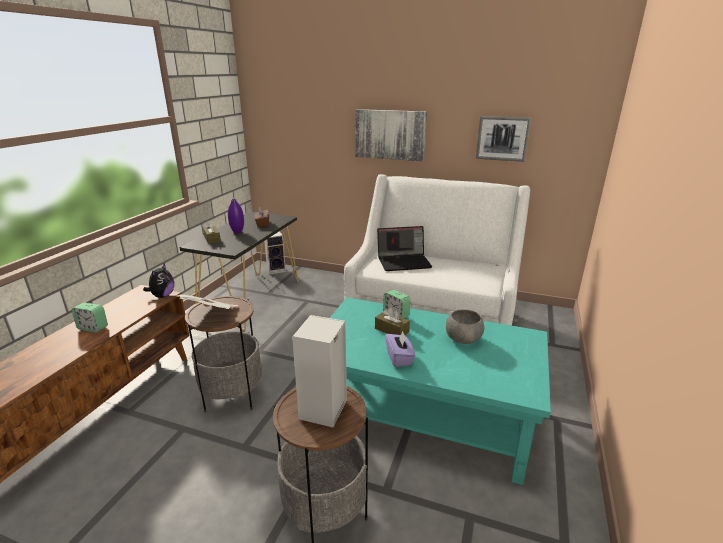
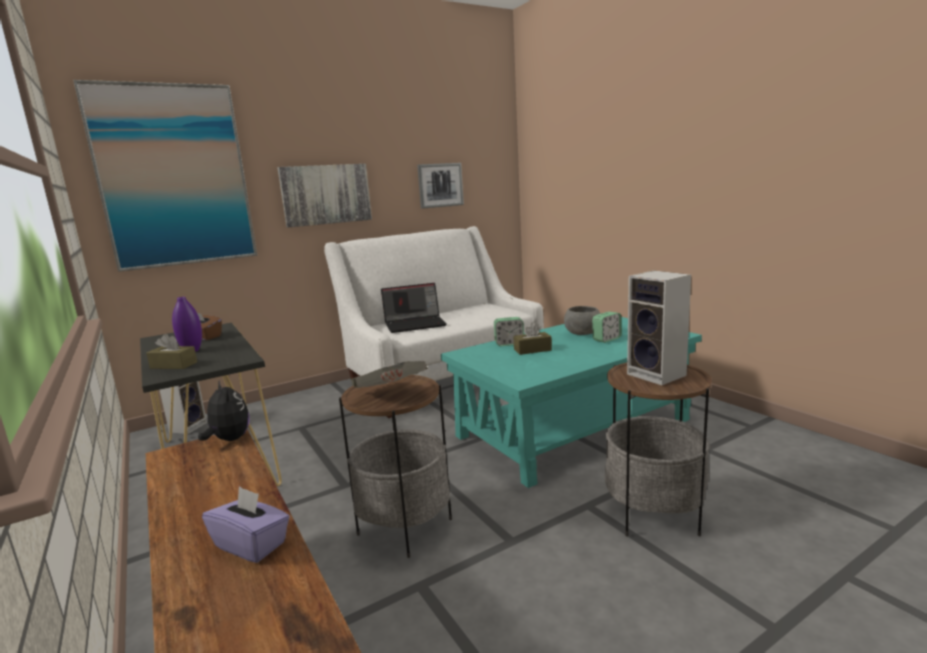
camera: 50 degrees left, 10 degrees down
(93, 328) = (217, 506): alarm clock -> alarm clock (606, 339)
(292, 111) = (174, 176): none -> picture
(399, 358) = (581, 356): purple tissue box -> purple tissue box (252, 544)
(404, 262) = (416, 324): laptop -> laptop turned 45 degrees clockwise

